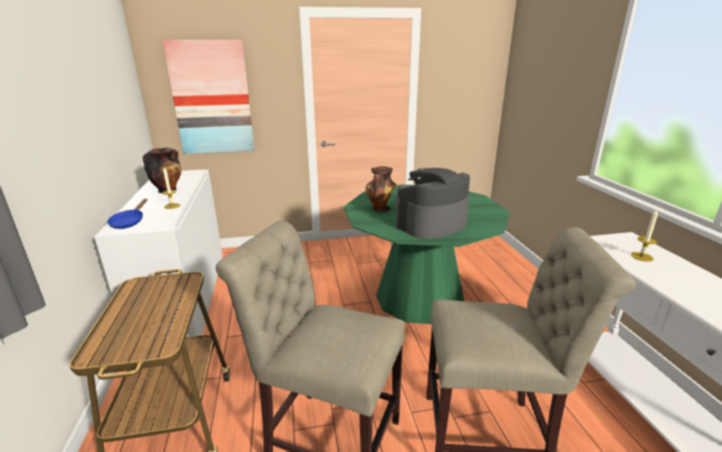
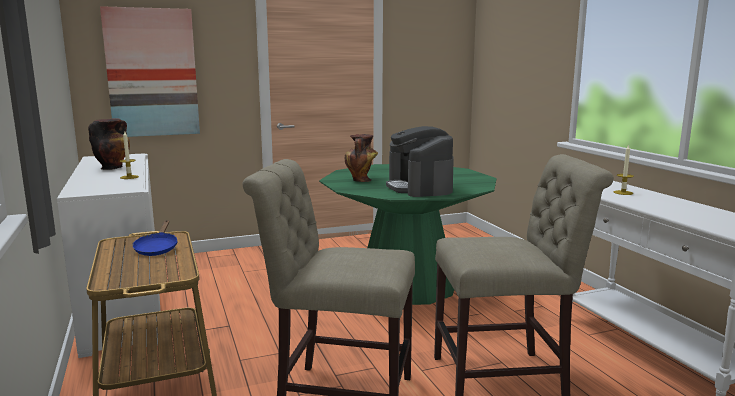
camera: 10 degrees left, 10 degrees down
(129, 222) = (89, 188): blue frying pan -> blue frying pan (157, 248)
(431, 224) = (419, 188): coffee machine -> coffee machine turned 60 degrees counterclockwise

